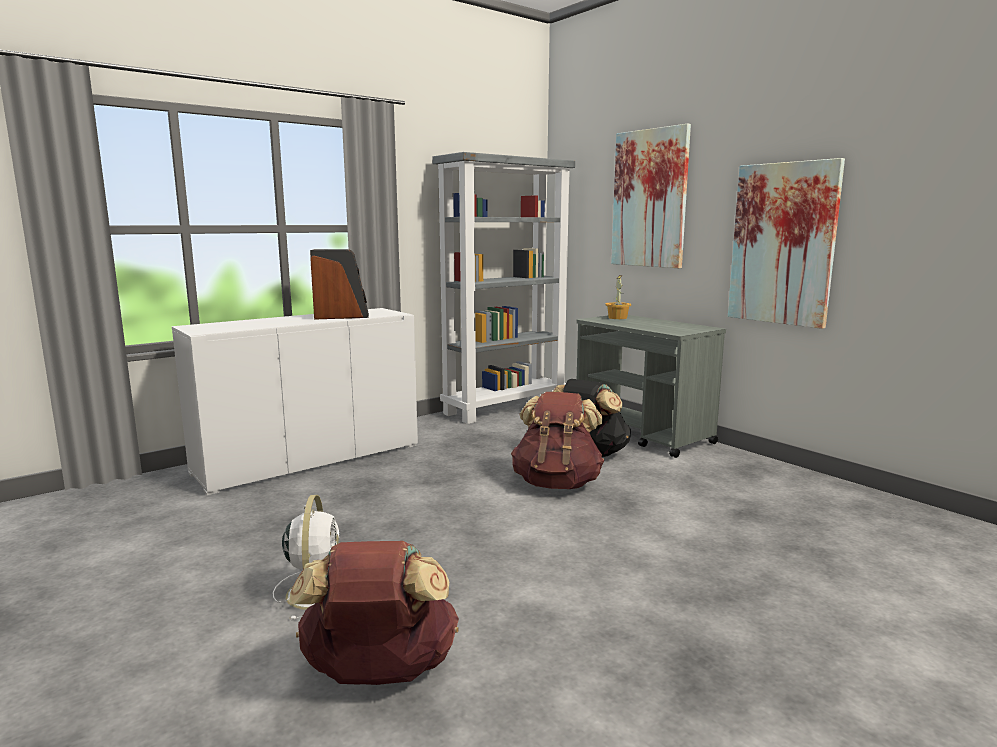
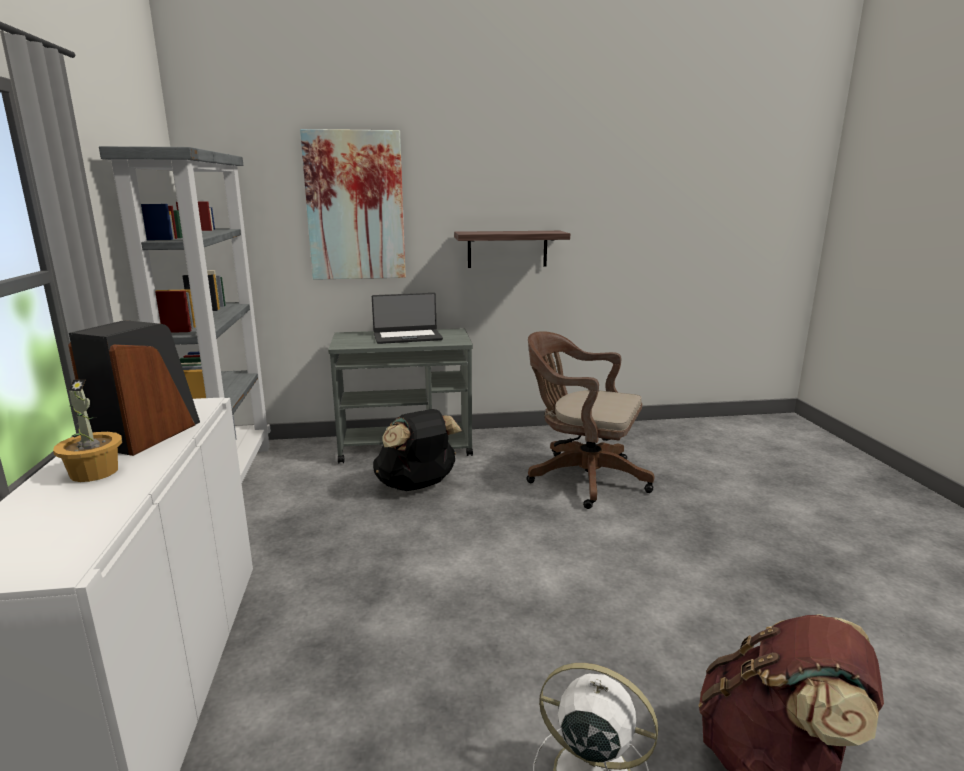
camera: 60 degrees left, 5 degrees up
(557, 483) = (464, 524): brown backpack -> none
(618, 318) = (354, 338): potted plant -> potted plant (95, 472)
(654, 324) = (407, 337): none -> laptop
(726, 509) = (581, 478): none -> brown office chair
(782, 244) = (507, 249): picture -> shelf

